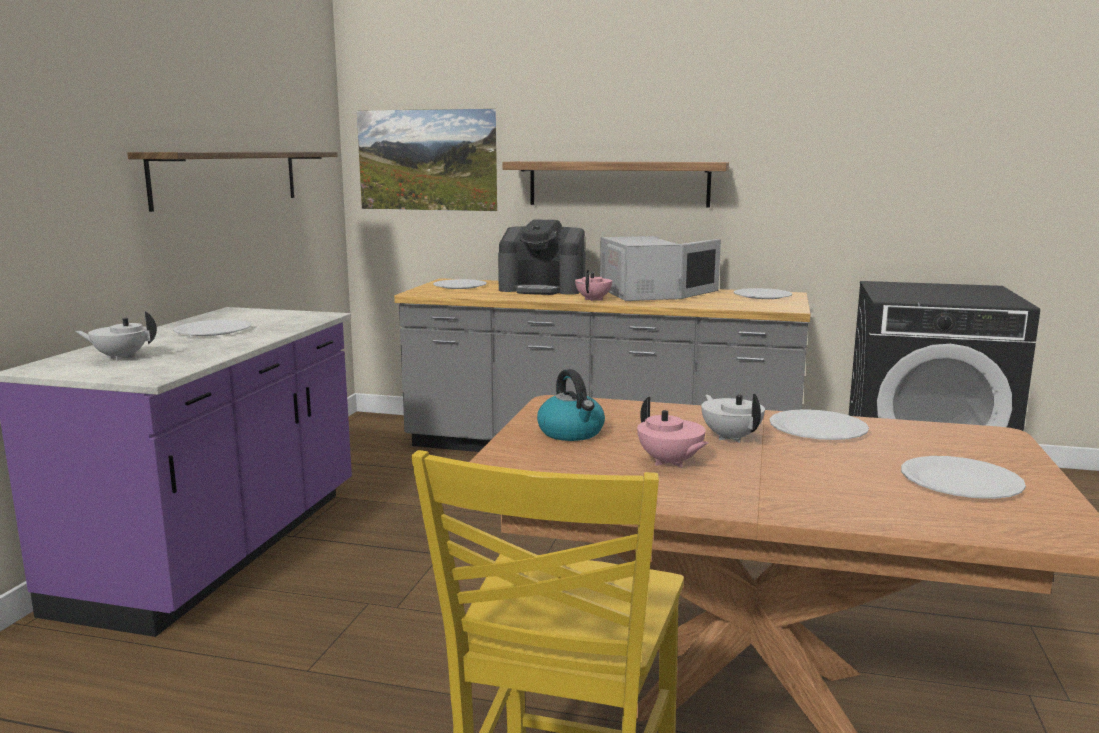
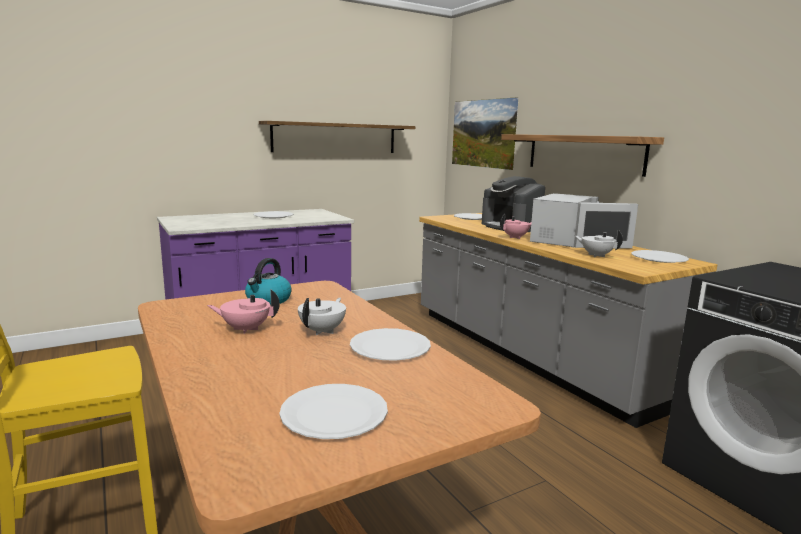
camera: 45 degrees right, 0 degrees up
(120, 357) = (205, 219): white teapot -> white teapot (596, 255)
(670, 462) = (245, 329): pink teapot -> pink teapot turned 75 degrees clockwise

